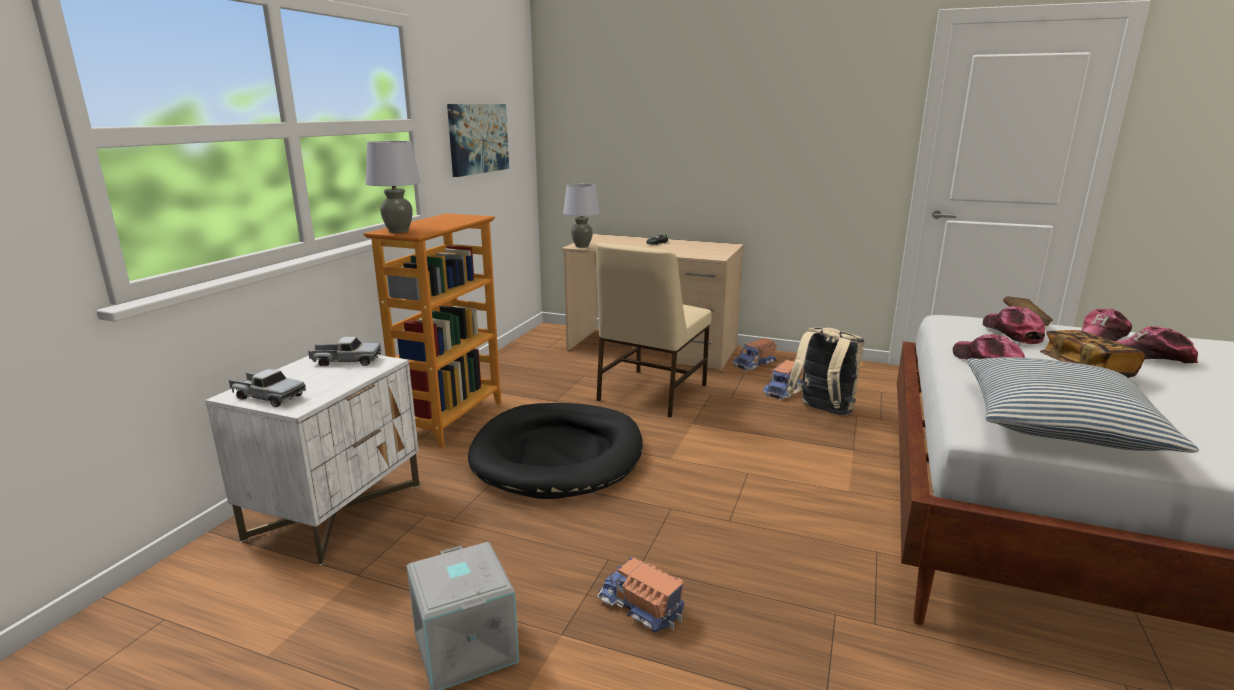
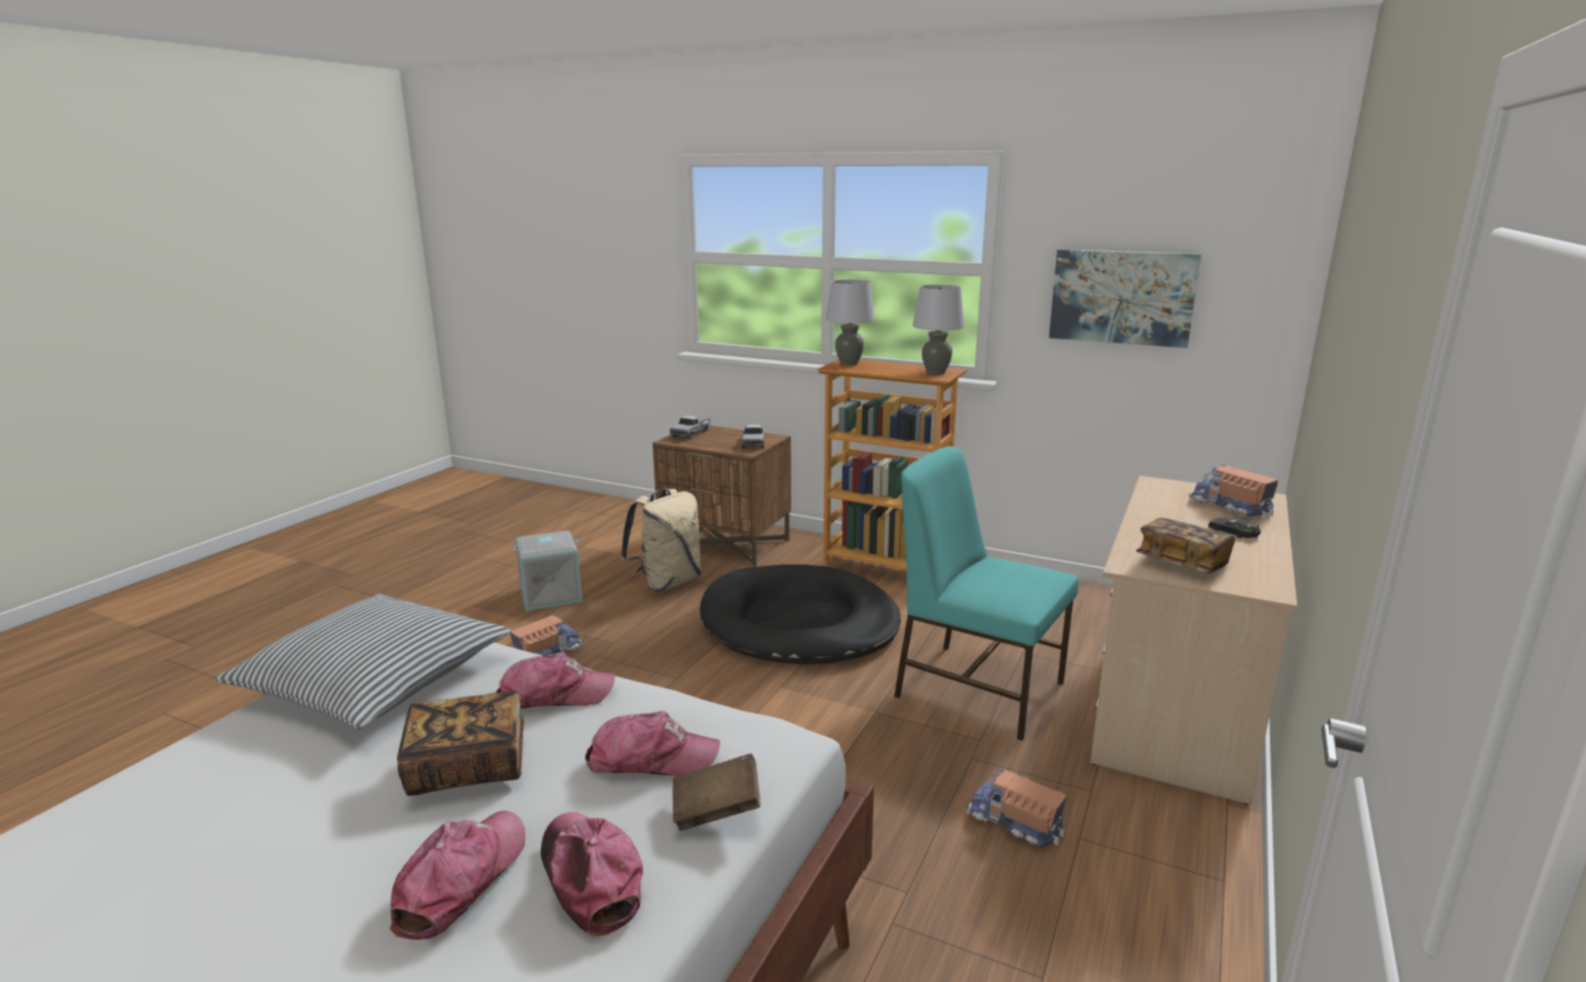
camera: 95 degrees right, 0 degrees up
(336, 511) = (726, 544): white nightstand -> brown nightstand
(581, 246) = (1159, 485): grey table lamp -> grey table lamp (935, 372)
(650, 393) = (977, 687): beige chair -> turquoise chair
(706, 251) = (1182, 563): none -> book
(755, 364) = (1148, 813): toy truck -> toy truck (1230, 508)
(822, 412) = (922, 850): beige backpack -> beige backpack (667, 582)

